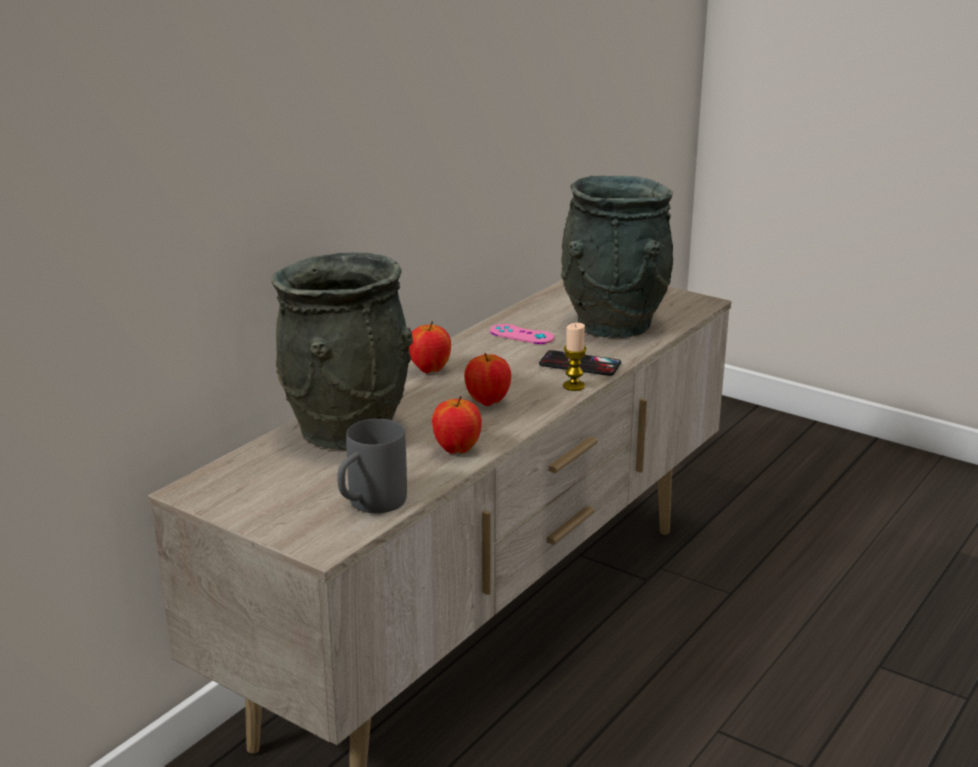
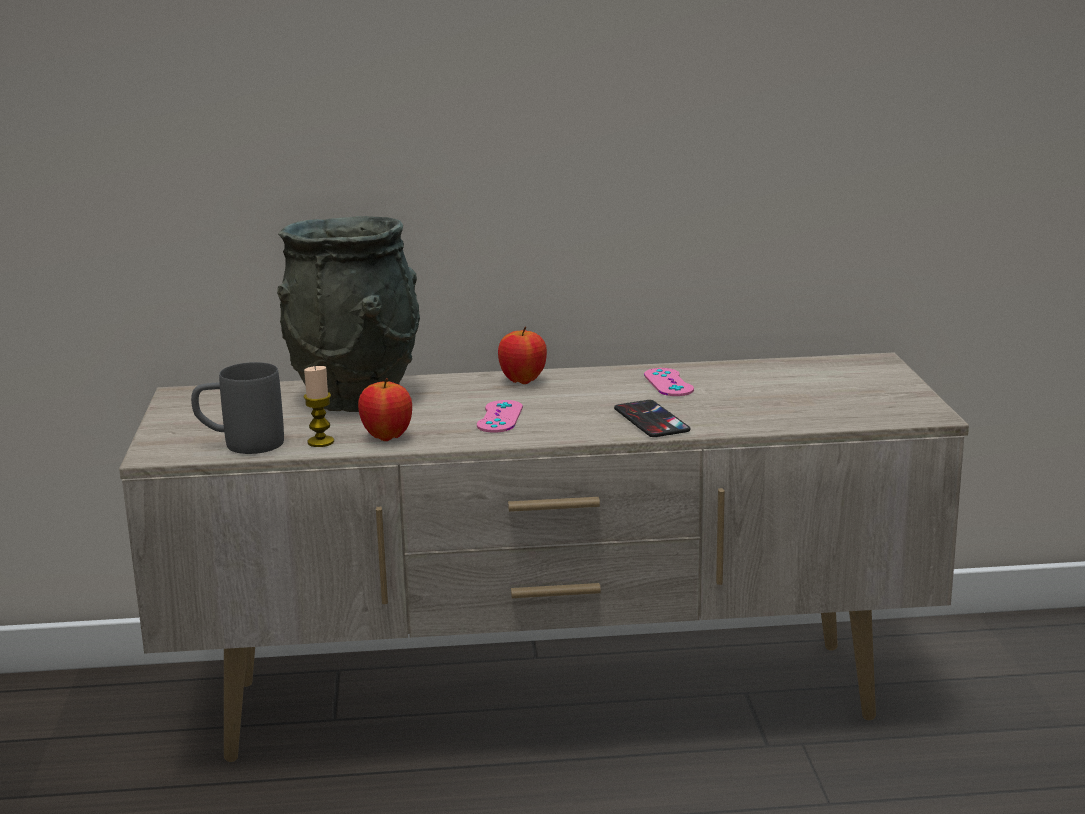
camera: 50 degrees right, 5 degrees down
(487, 402) = (500, 417): apple -> pink game controller
(574, 386) = (597, 432): candle -> candle (320, 442)
(614, 325) = (775, 403): grey vase -> none

